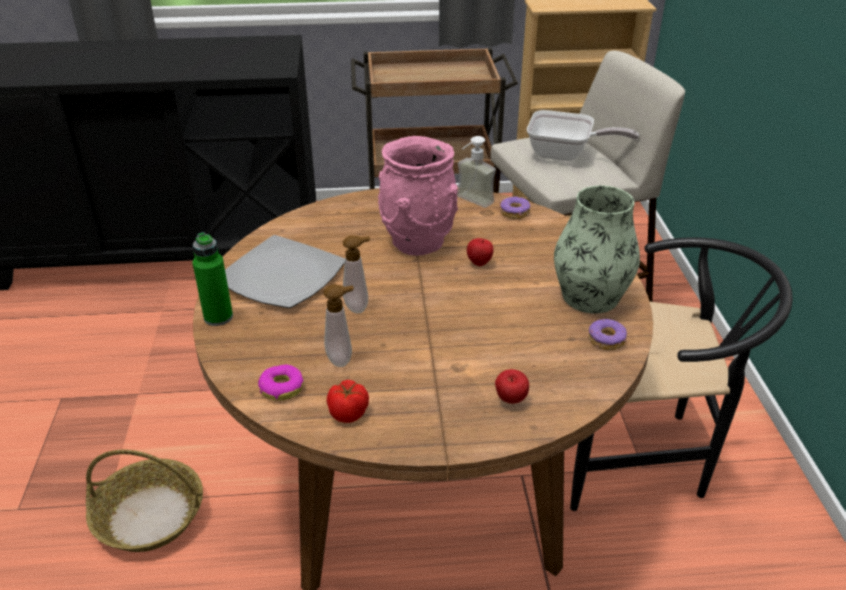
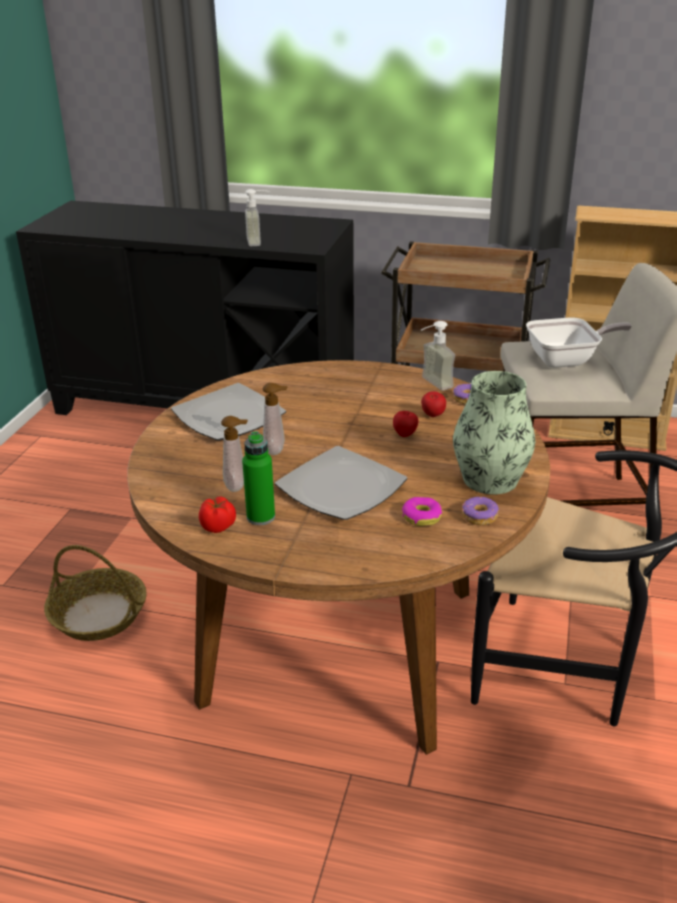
camera: 20 degrees right, 5 degrees down
(217, 69) = (259, 241): none -> soap dispenser
(218, 317) = (160, 438): green bottle -> green bottle (260, 517)
(281, 388) = (177, 498): donut -> donut (421, 517)
(419, 242) = (362, 409): pink vase -> none
(451, 336) = (341, 487): none -> plate
(510, 400) = (358, 545): apple -> apple (432, 416)
(565, 155) = (568, 360): frying pan -> frying pan turned 45 degrees counterclockwise

